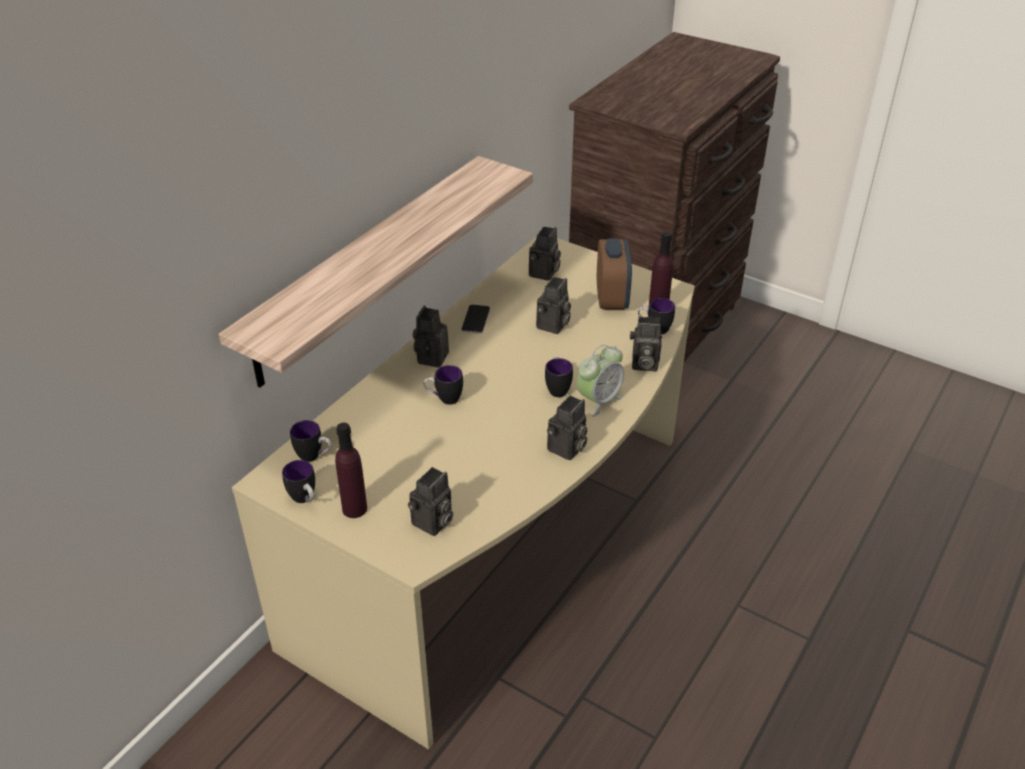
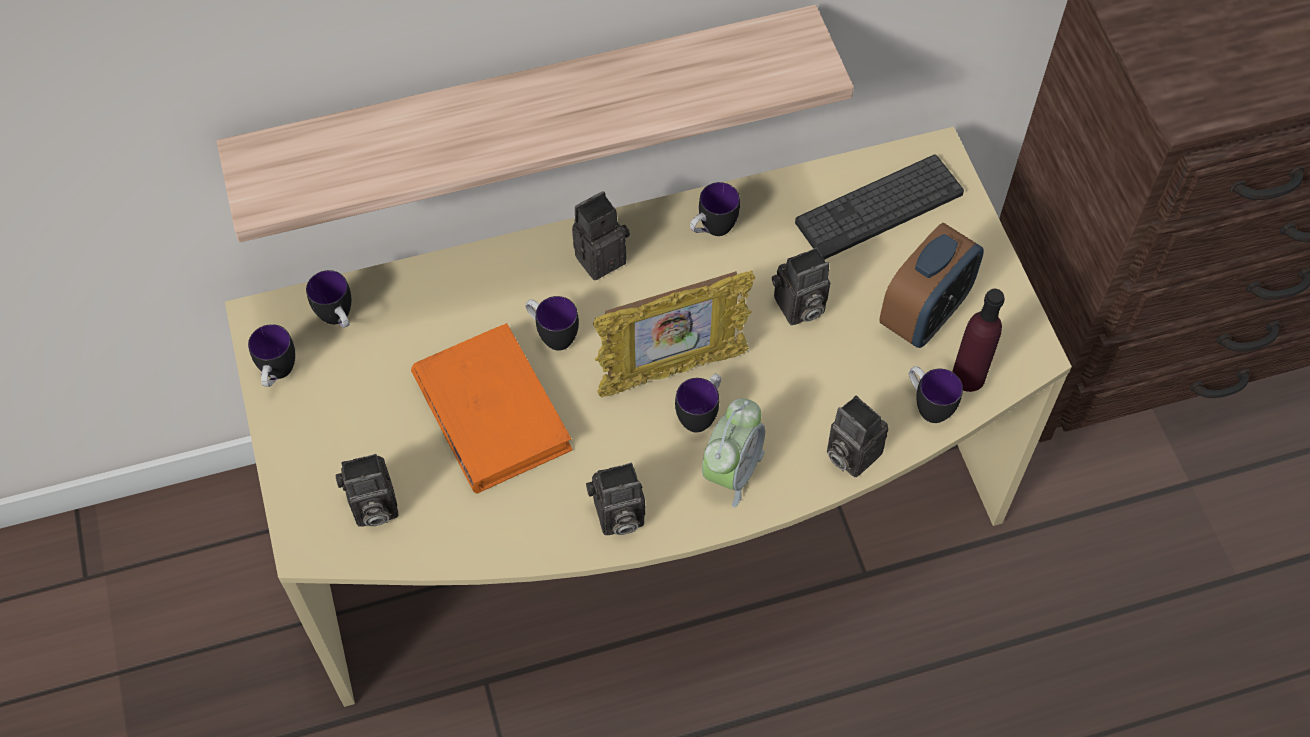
camera: 40 degrees right, 20 degrees up
(354, 509) = (314, 425): purple bottle -> none
(449, 446) = (491, 411): none -> orange book
(476, 319) = (712, 230): phone -> mug
(523, 380) = (672, 372): none -> picture frame
(544, 274) = (879, 208): camera -> keyboard
(599, 400) = (732, 471): alarm clock -> alarm clock turned 60 degrees counterclockwise

